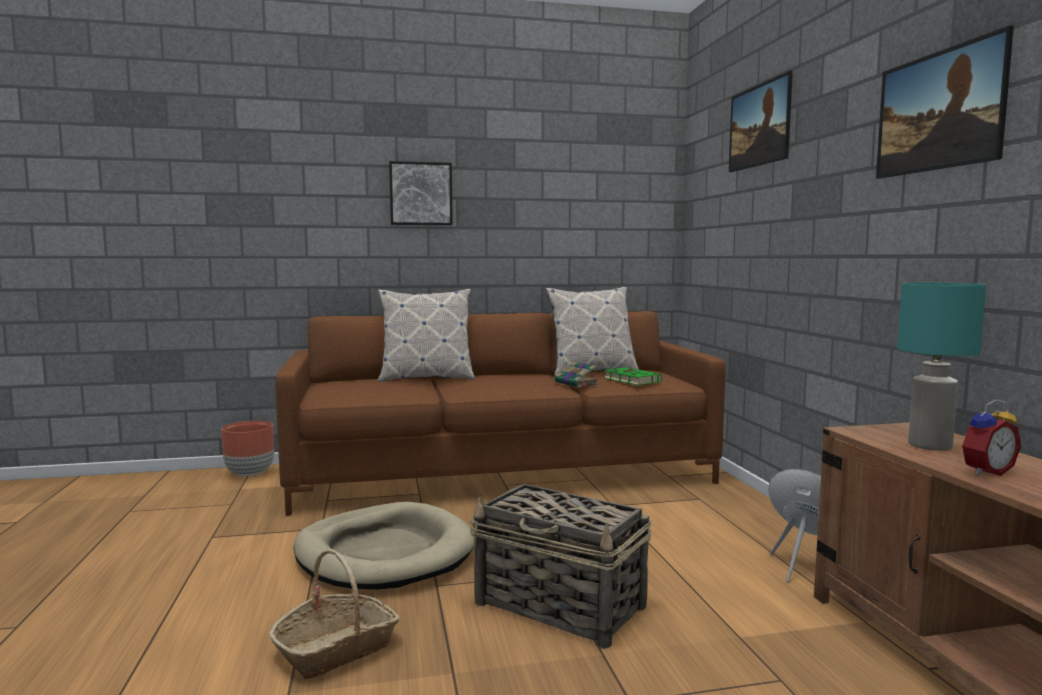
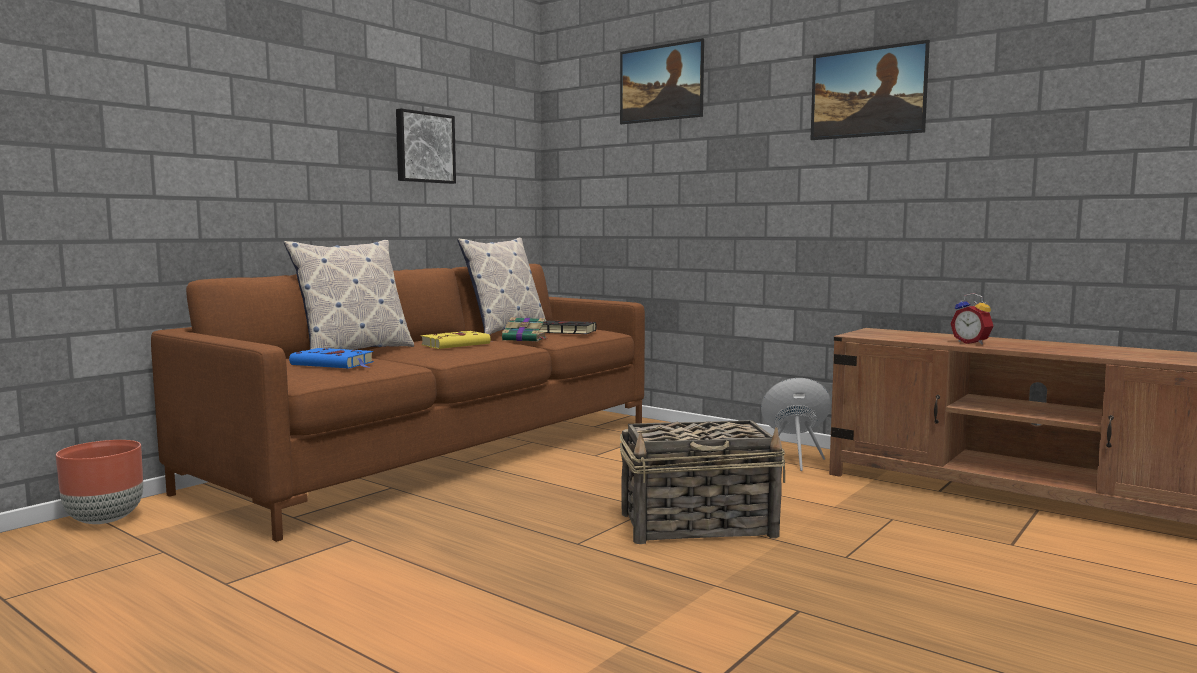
camera: 40 degrees left, 0 degrees up
(337, 648) = (596, 607): basket -> none
(373, 388) = (334, 364): none -> blue book
(384, 553) = (473, 538): beige dog bed -> none
(420, 194) = (300, 120): picture -> picture (424, 147)
(504, 382) = (457, 344): none -> yellow book
(630, 380) = (565, 331): green book -> black book
(930, 446) = (914, 336): turquoise table lamp -> none
(984, 471) = (972, 343): alarm clock -> alarm clock turned 120 degrees clockwise

